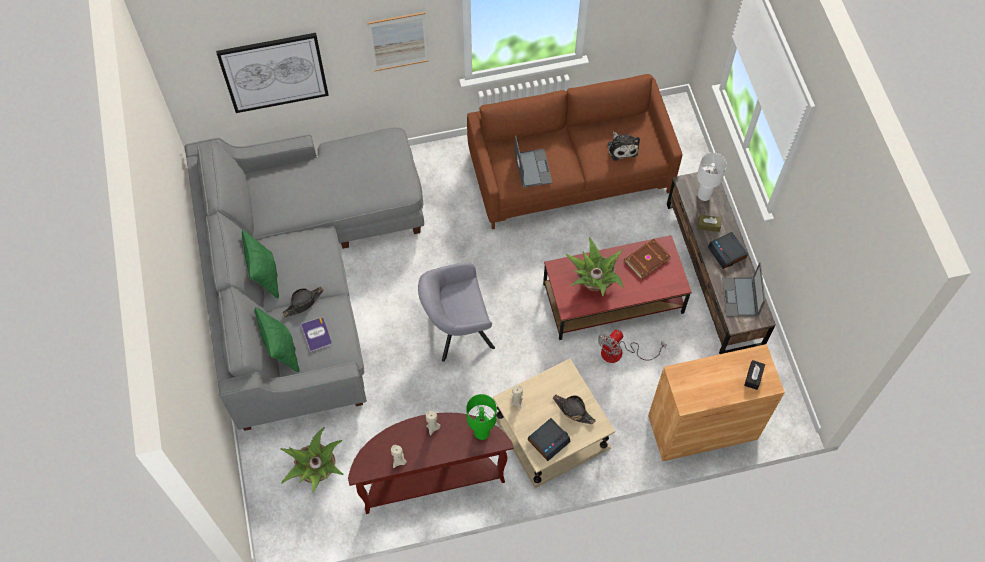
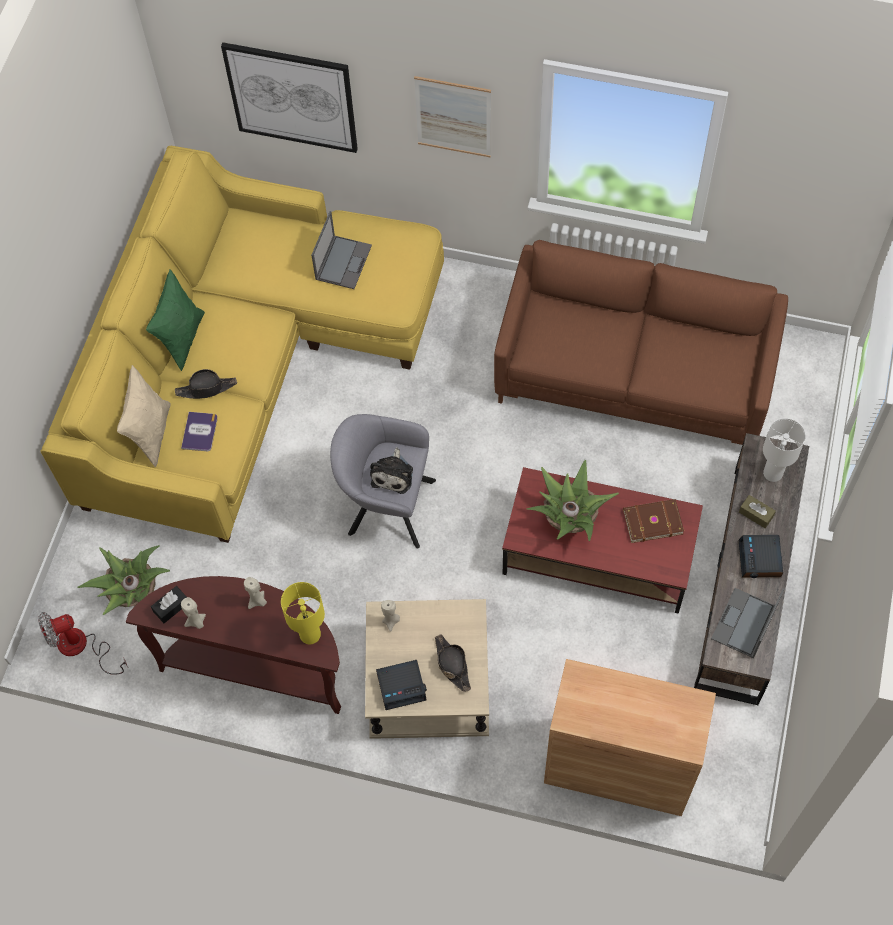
camera: 30 degrees right, 0 degrees up
(281, 351) = (151, 433): green pillow -> beige pillow
(305, 278) = (247, 365): grey sofa -> yellow sofa
(481, 432) = (309, 634): green table lamp -> yellow table lamp
(532, 168) = (569, 345): laptop -> laptop (343, 261)
(620, 353) = (568, 625): fan -> fan (81, 647)
(622, 147) = (697, 368): plush toy -> plush toy (393, 474)
(753, 377) = (673, 726): black tissue box -> black tissue box (171, 607)

